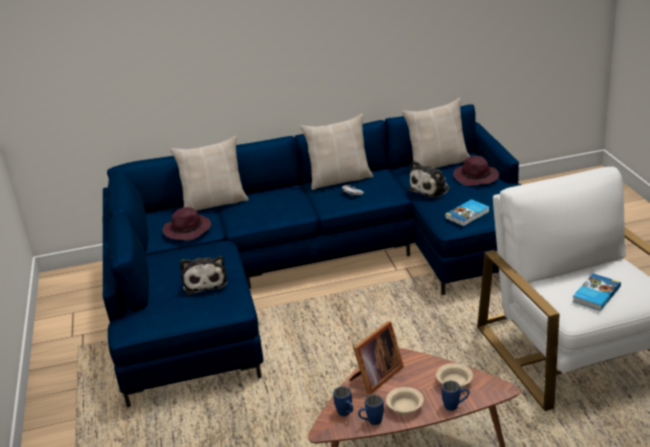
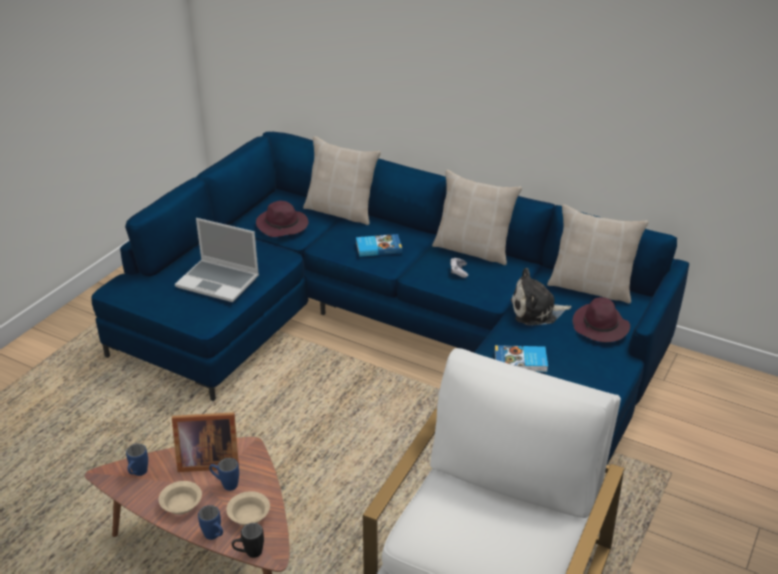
camera: 40 degrees right, 5 degrees up
(205, 282) = (219, 282): plush toy -> laptop
(371, 422) = (141, 496): blue mug -> blue mug (225, 484)
(489, 398) = (249, 554): none -> black mug
(595, 294) = (466, 531): book -> book (378, 247)

